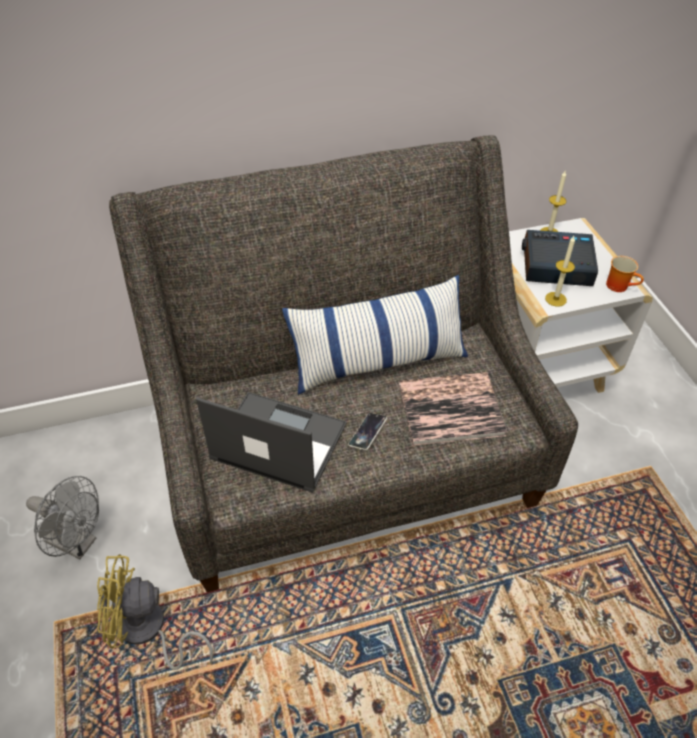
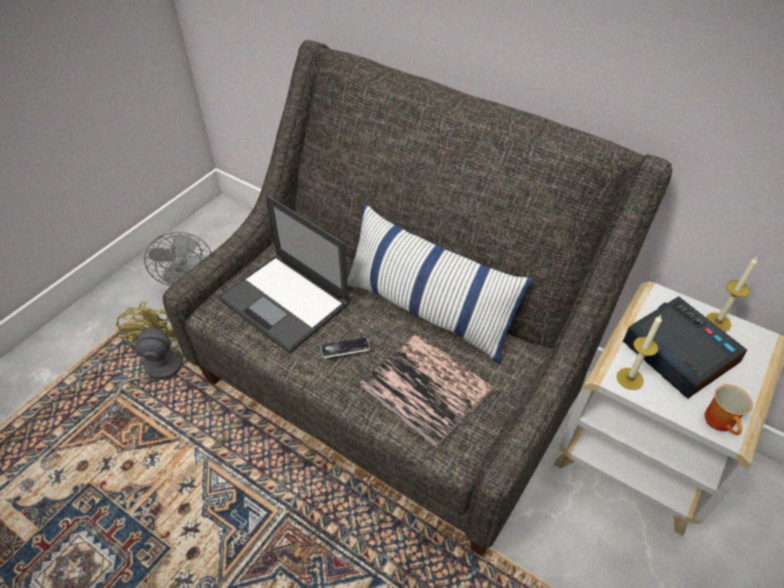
camera: 50 degrees right, 0 degrees up
(148, 631) = (156, 370): yellow fan -> yellow fan turned 45 degrees clockwise
(277, 441) = (286, 302): laptop -> laptop turned 150 degrees clockwise

